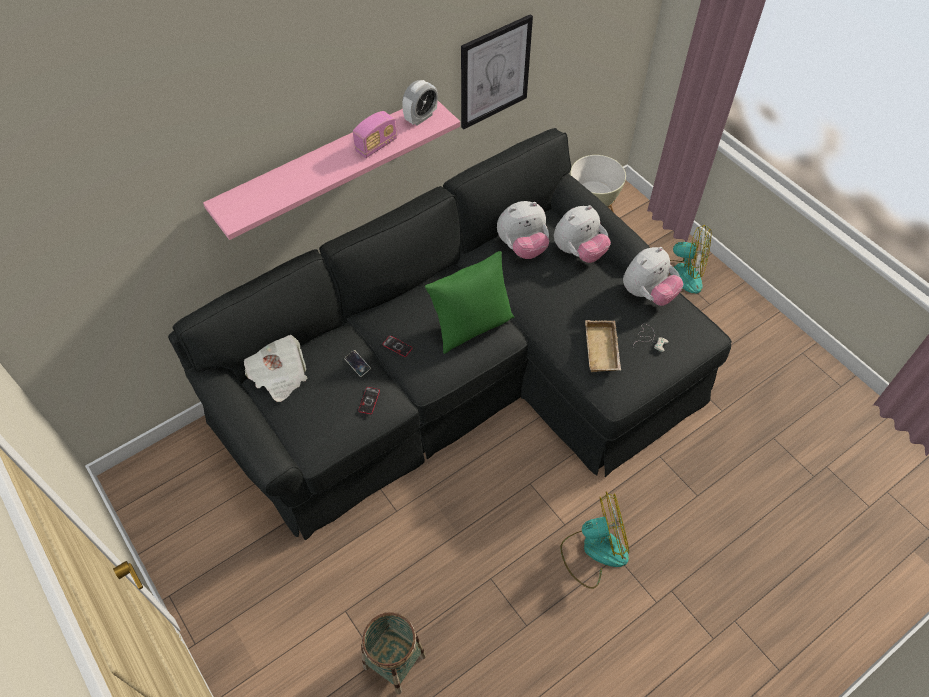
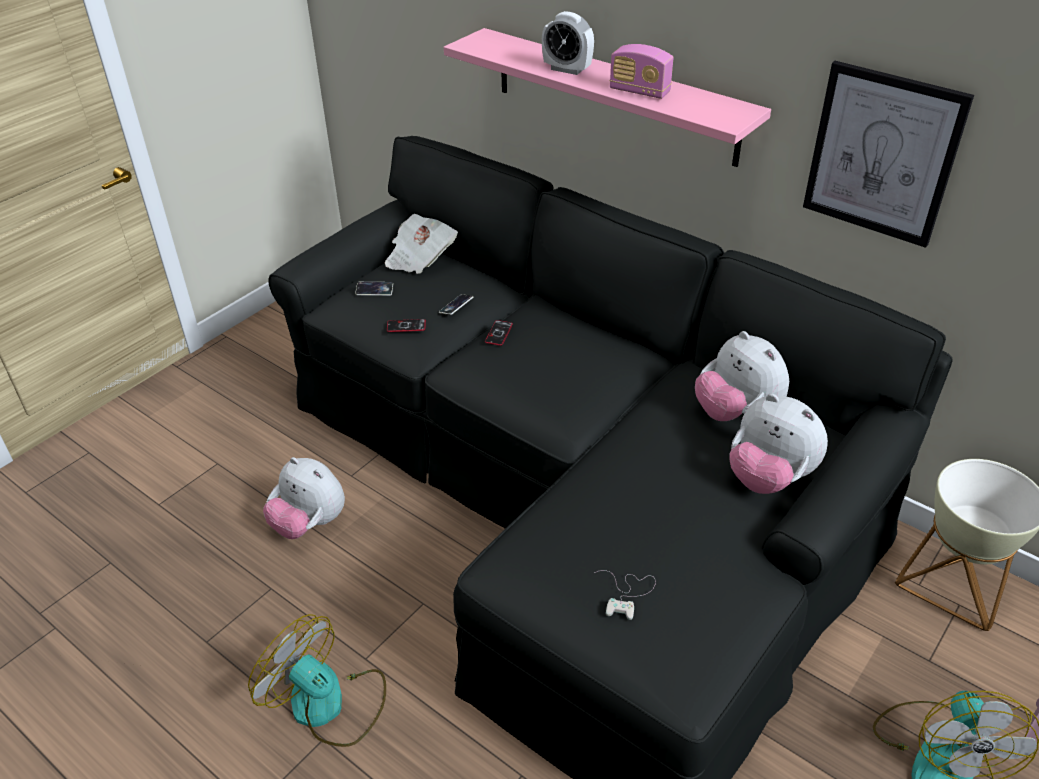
camera: 75 degrees right, 15 degrees down
(313, 414) = (374, 291): none -> phone
(394, 661) = (157, 519): basket -> none
(421, 117) = (717, 108): alarm clock -> alarm clock (567, 69)
(471, 327) = (561, 391): green pillow -> none
(594, 550) = (329, 705): fan -> fan turned 150 degrees clockwise
(603, 350) = (577, 534): beige tray -> none
(647, 294) = (729, 580): plush toy -> plush toy (309, 523)

